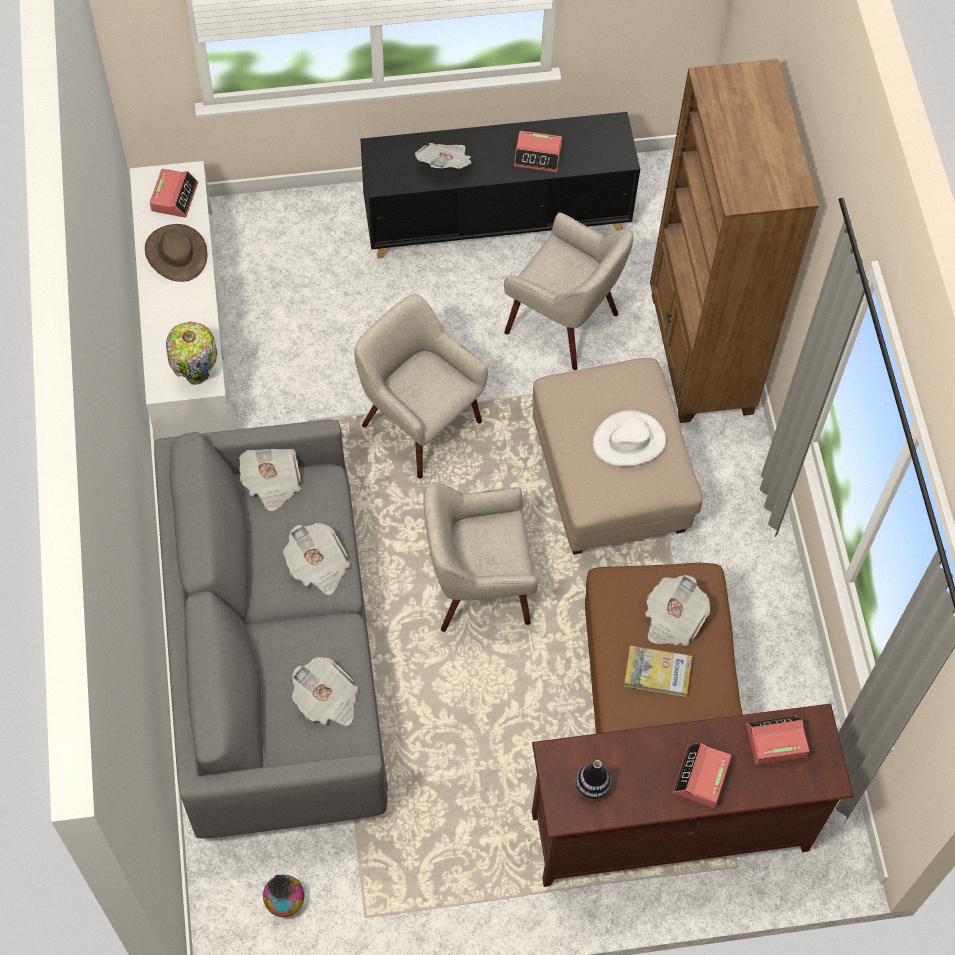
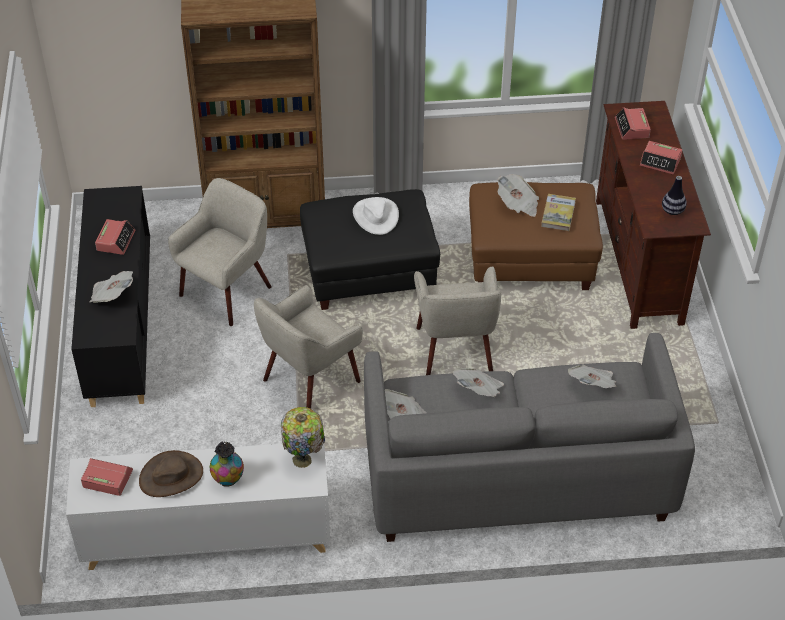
camera: 85 degrees left, 15 degrees down
(285, 902) = (713, 469): vase -> vase (228, 480)
(610, 480) = (369, 273): beige ottoman -> black ottoman

